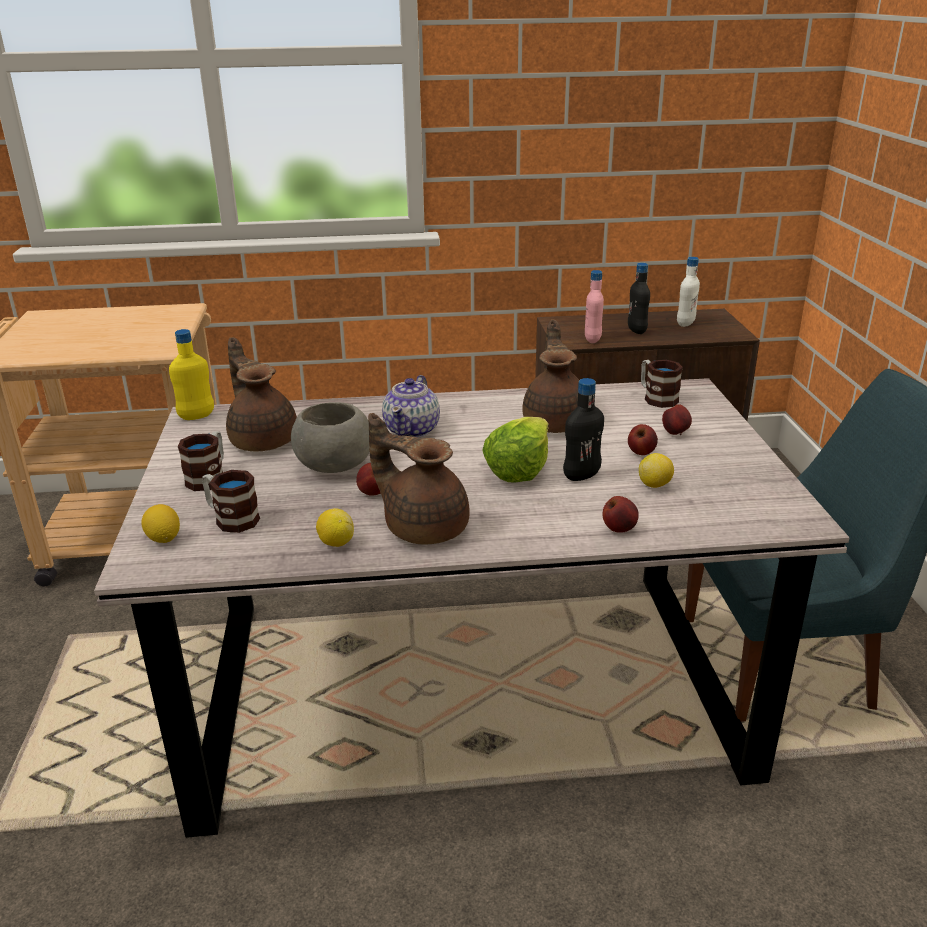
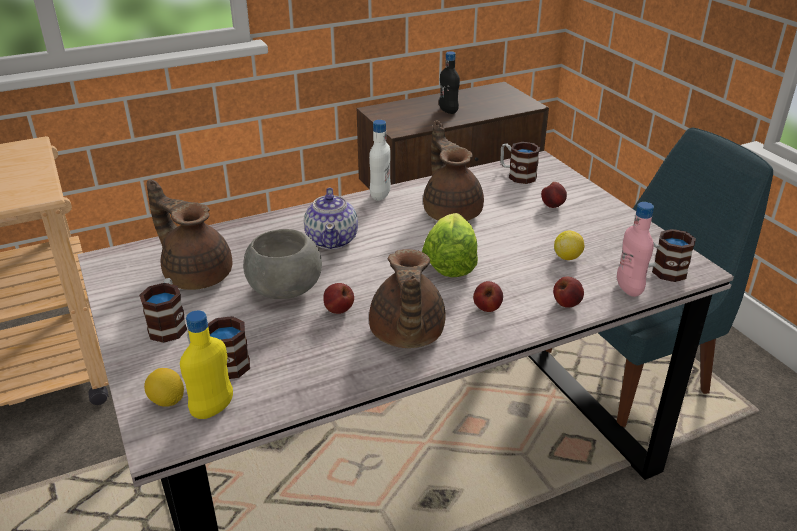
camera: 20 degrees left, 5 degrees up
(196, 416) = (111, 261): yellow bottle -> yellow bottle (213, 409)
(336, 543) = (338, 368): lemon -> none
(423, 526) = (406, 335): brown teapot -> brown teapot turned 105 degrees counterclockwise
(581, 476) = (505, 259): black bottle -> none
(592, 339) = (417, 124): pink bottle -> pink bottle (629, 288)
(641, 453) = (538, 229): apple -> apple (487, 308)
(685, 323) = (483, 99): white bottle -> white bottle (380, 195)
(758, 517) = (661, 272): none -> mug

